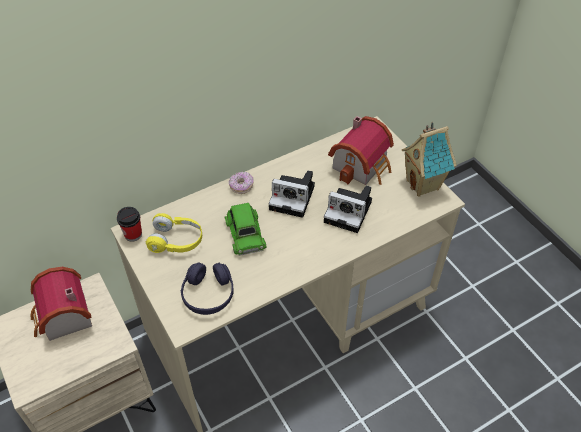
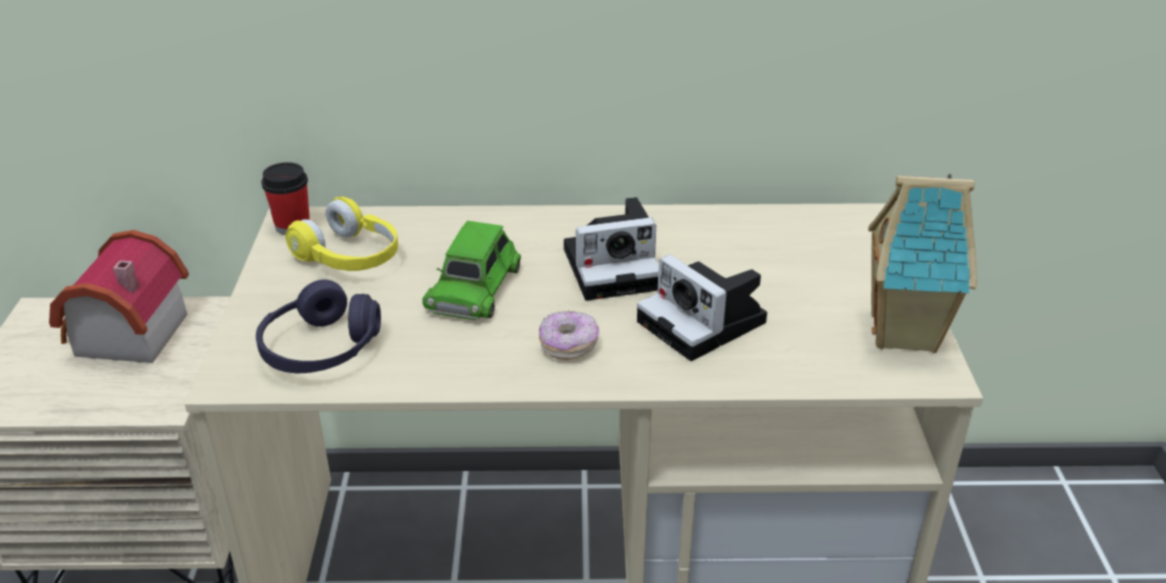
camera: 30 degrees right, 15 degrees down
(241, 186) = (534, 222): donut -> donut (568, 346)
(294, 197) = (614, 267): camera -> camera turned 60 degrees counterclockwise
(363, 165) = (796, 264): toy house -> none

